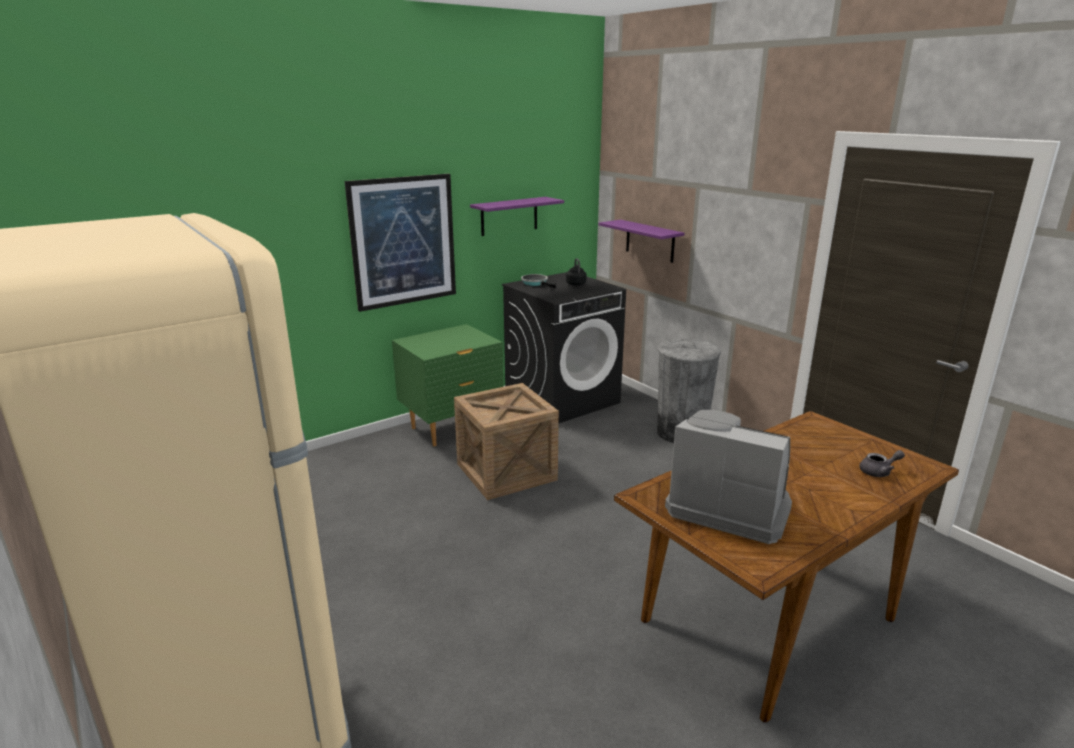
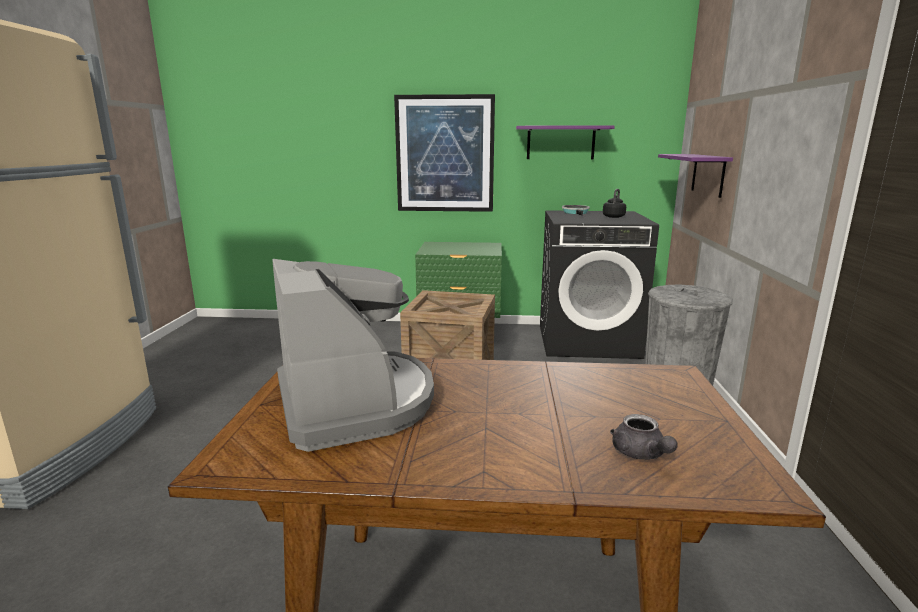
camera: 40 degrees right, 5 degrees down
(879, 472) = (641, 454): grey teapot -> grey teapot turned 45 degrees clockwise

